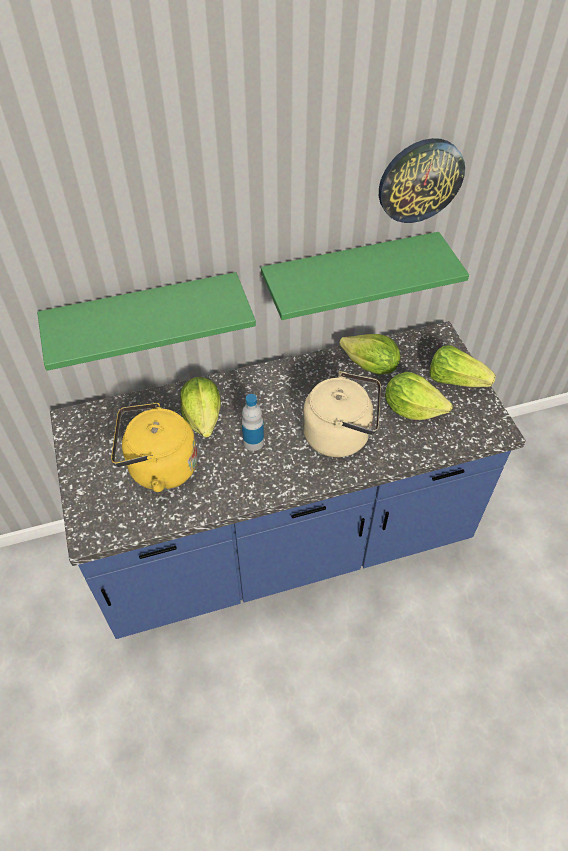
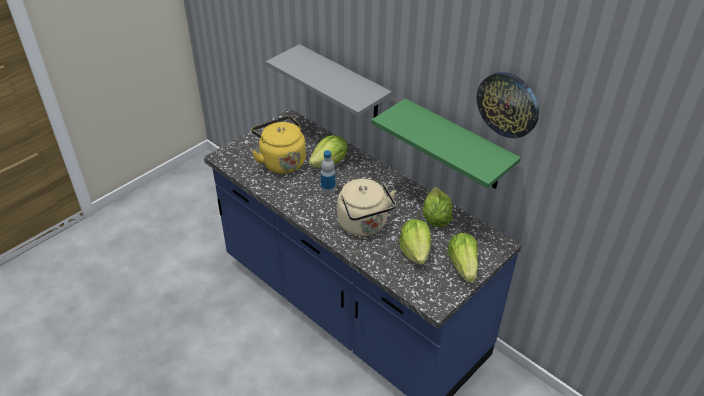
camera: 60 degrees right, 10 degrees down
(144, 316) = (343, 85): green shelf -> grey shelf

